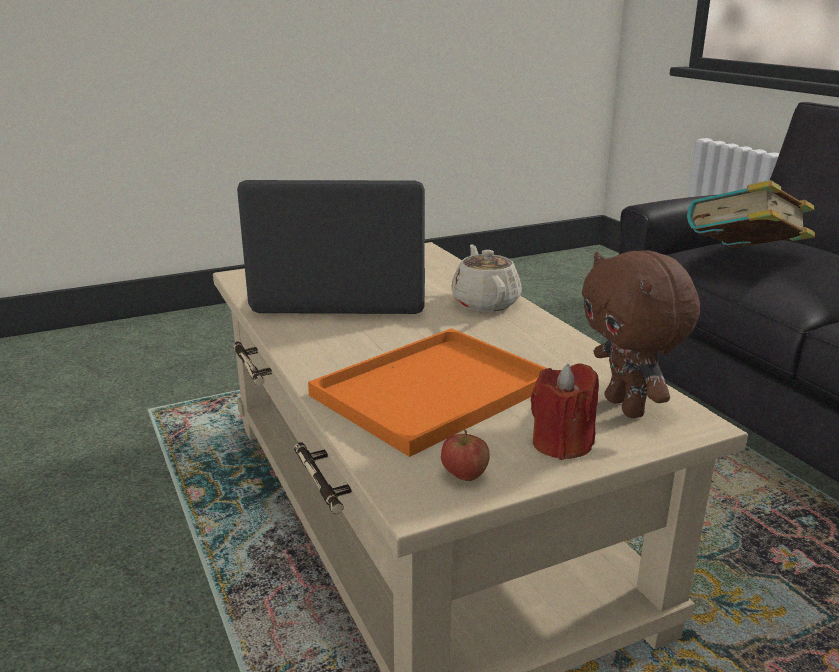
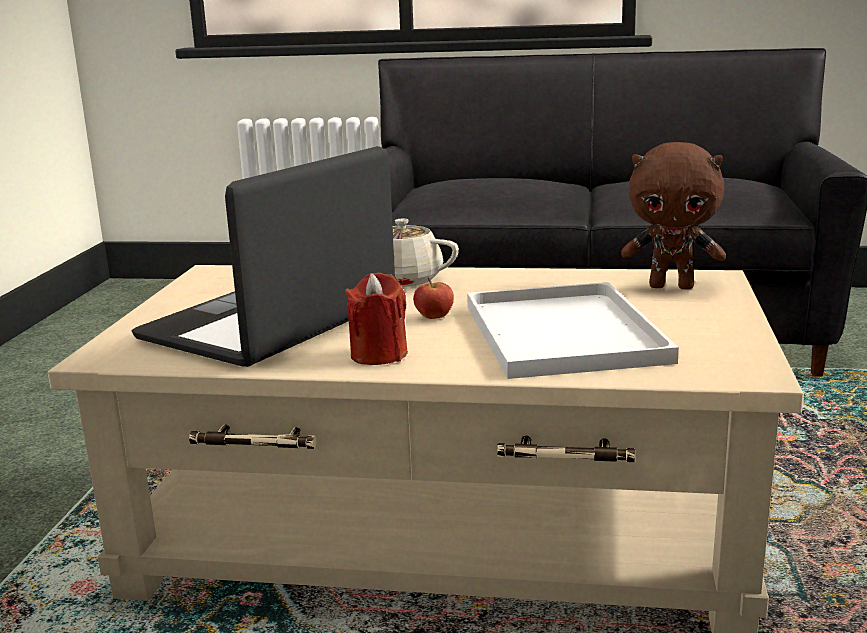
camera: 55 degrees left, 5 degrees down
(431, 392) = (566, 334): orange tray -> white tray
(464, 475) = (728, 352): apple -> apple (434, 317)
(562, 444) = (708, 315): red candle -> red candle (379, 355)
(743, 260) = (475, 195): book -> none

